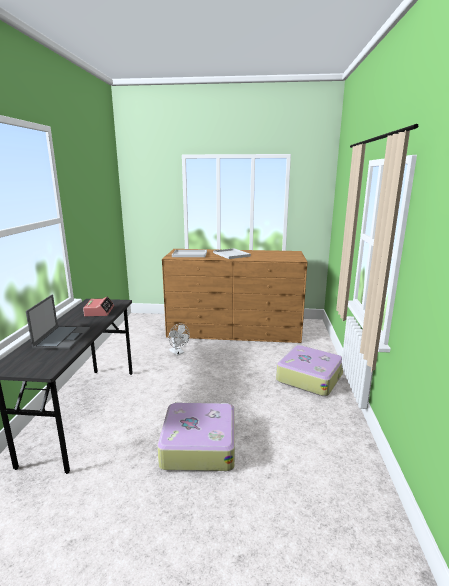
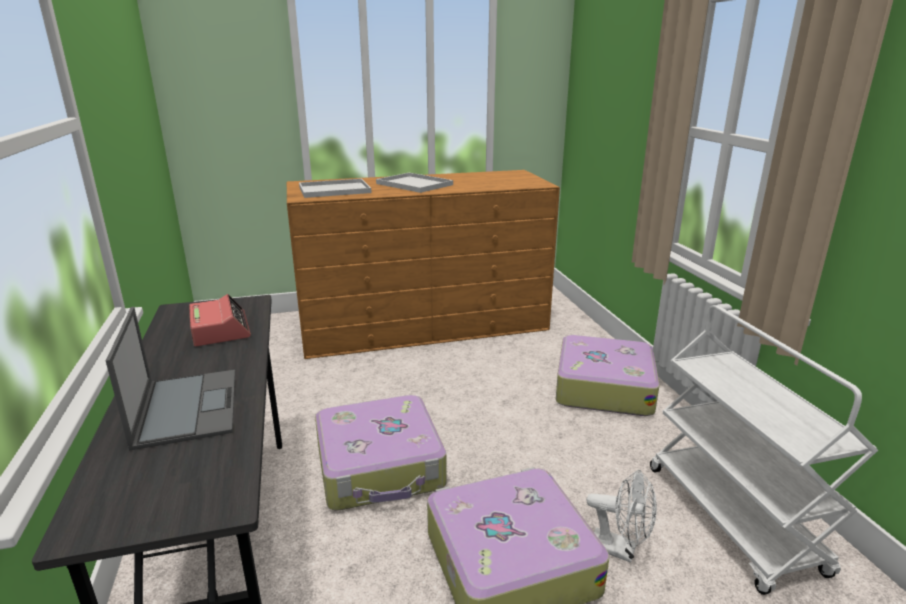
camera: 20 degrees left, 5 degrees up
(169, 391) = (381, 466): none -> suitcase
(178, 352) = (348, 385): white fan -> white fan (620, 549)
(331, 456) = (733, 519): none -> white cart

